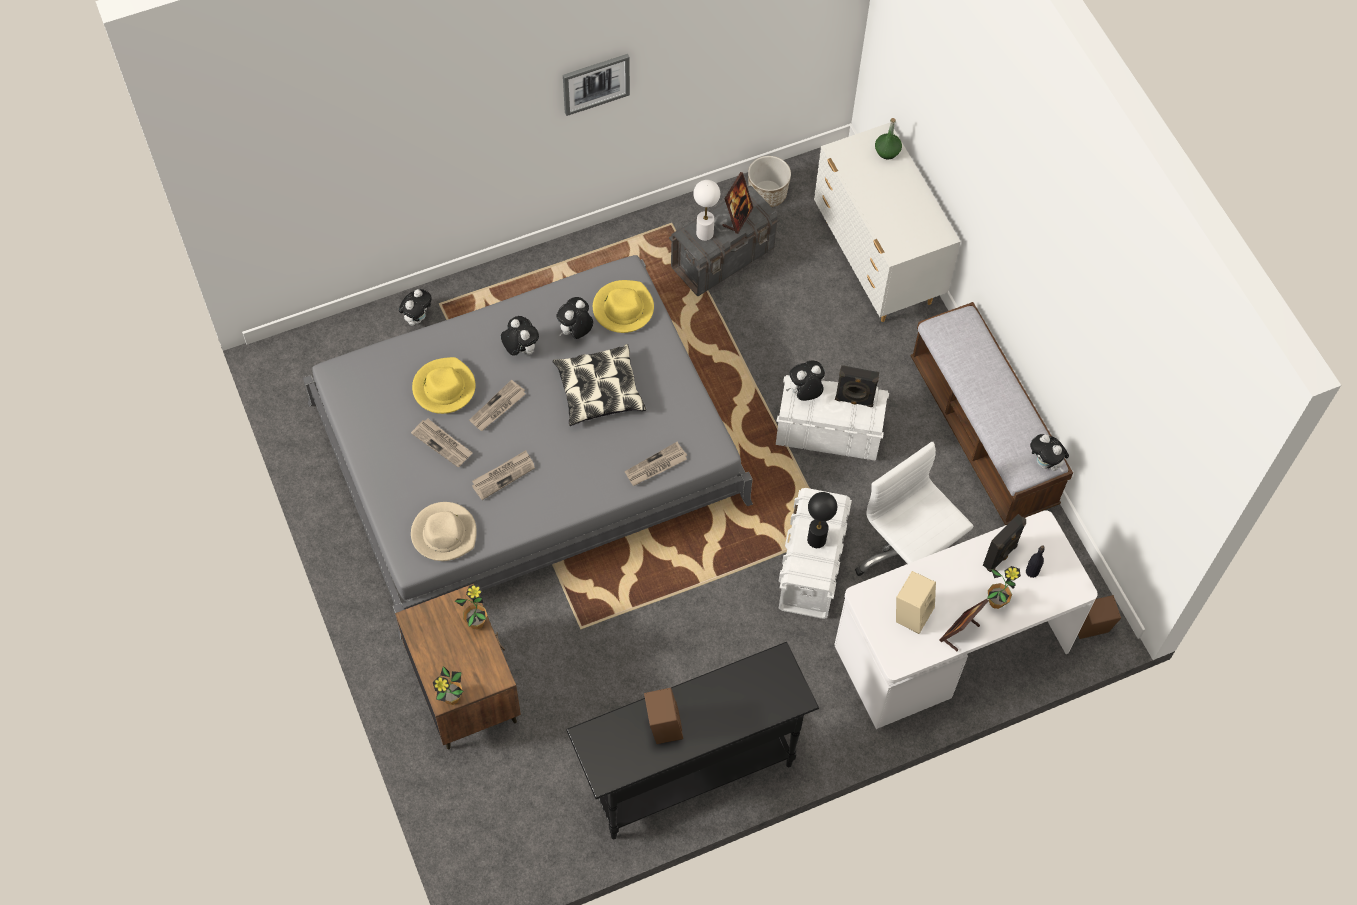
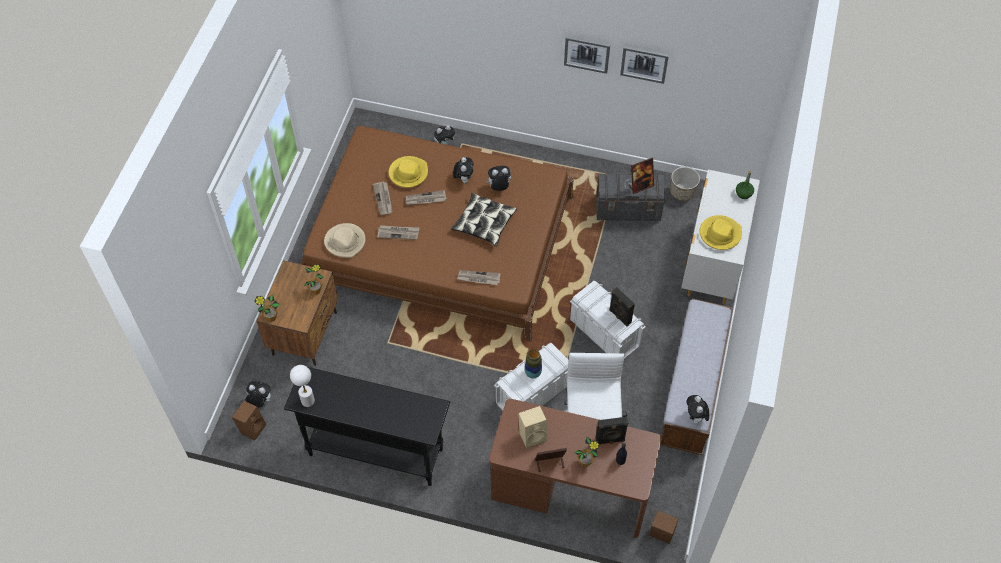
camera: 40 degrees right, 5 degrees down
(528, 453) = (439, 241): grey bed -> brown bed
(623, 308) = (533, 191): yellow hat -> yellow hat (720, 234)
(662, 726) = (348, 397): brown speaker -> brown speaker (252, 427)
(678, 54) = (644, 63): none -> picture
(704, 233) = (615, 183): white table lamp -> white table lamp (307, 401)
(805, 393) = (595, 295): plush toy -> plush toy (260, 401)
(816, 540) = (533, 373): black table lamp -> vase
(951, 650) = (570, 489): white desk -> brown desk

